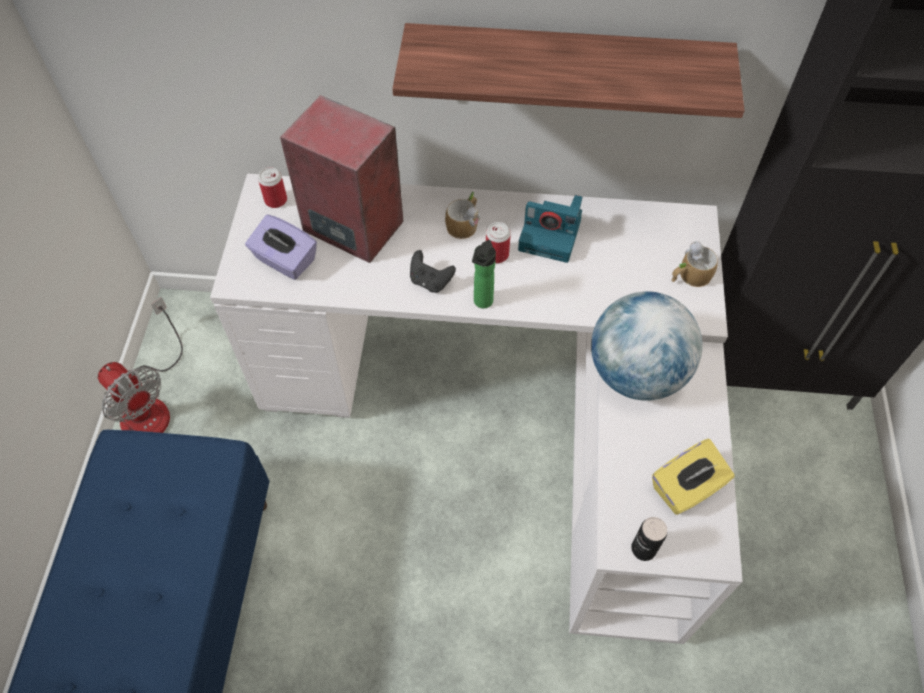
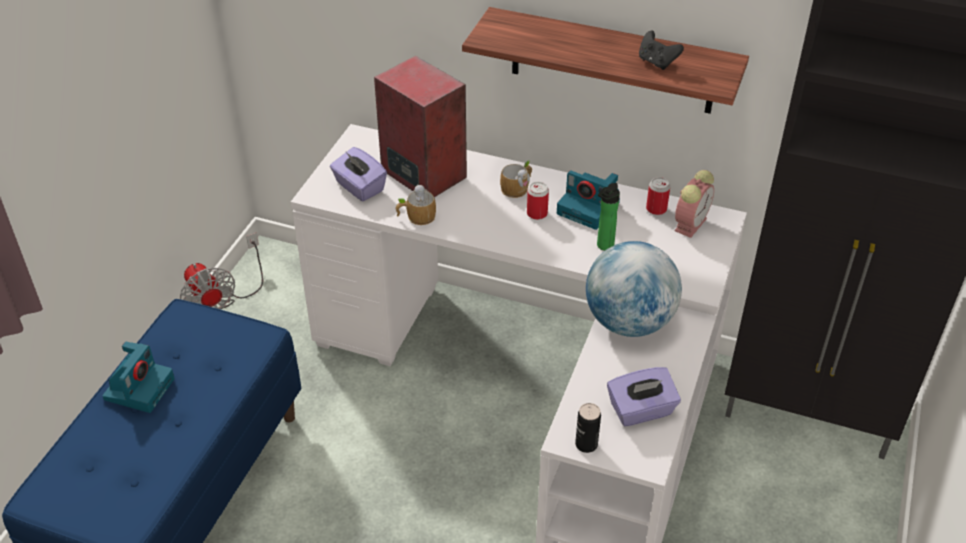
camera: 15 degrees right, 15 degrees down
(96, 563) = (139, 387): none -> camera
(276, 200) = (367, 145): can -> can (656, 209)
(430, 281) = (473, 222): black game controller -> black game controller (657, 62)
(482, 303) = (511, 245): bottle -> bottle (603, 247)
(664, 232) = (690, 223): none -> alarm clock
(686, 488) = (641, 410): yellow tissue box -> purple tissue box
(689, 276) = (701, 258): mug -> mug (416, 216)

